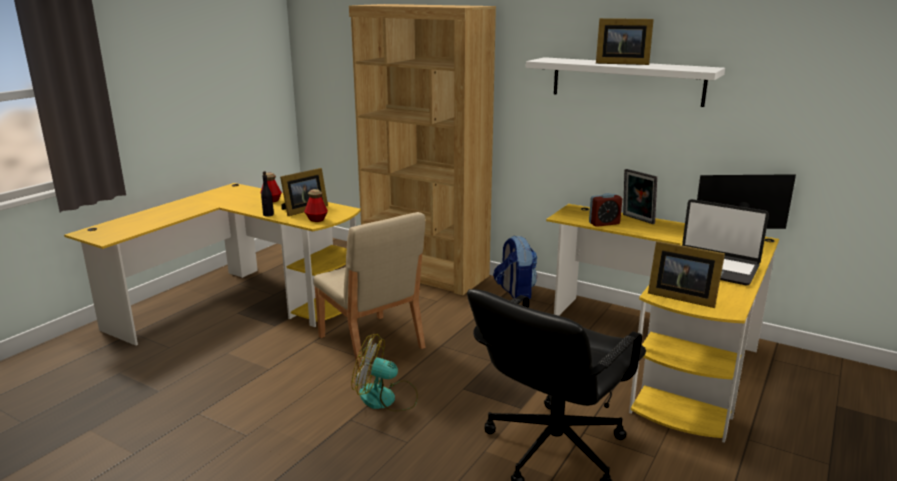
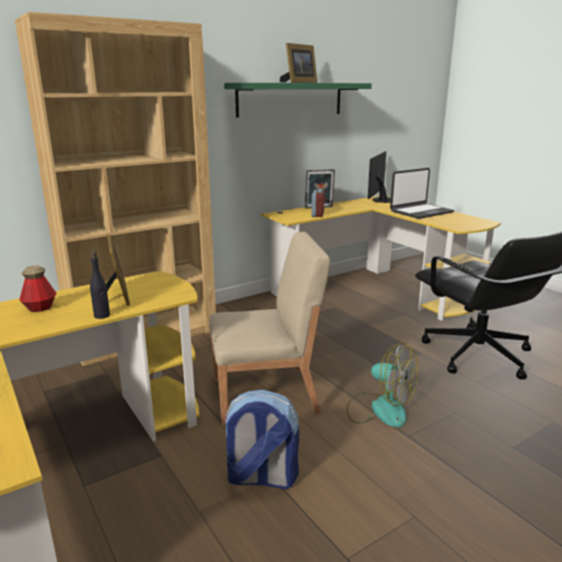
camera: 65 degrees left, 0 degrees up
(316, 219) = (167, 293): bottle -> none
(386, 398) = (379, 408): fan -> fan turned 90 degrees counterclockwise
(515, 293) = (238, 309): backpack -> backpack (261, 478)
(626, 81) = (290, 99): white shelf -> green shelf
(680, 296) = (463, 225): picture frame -> none

